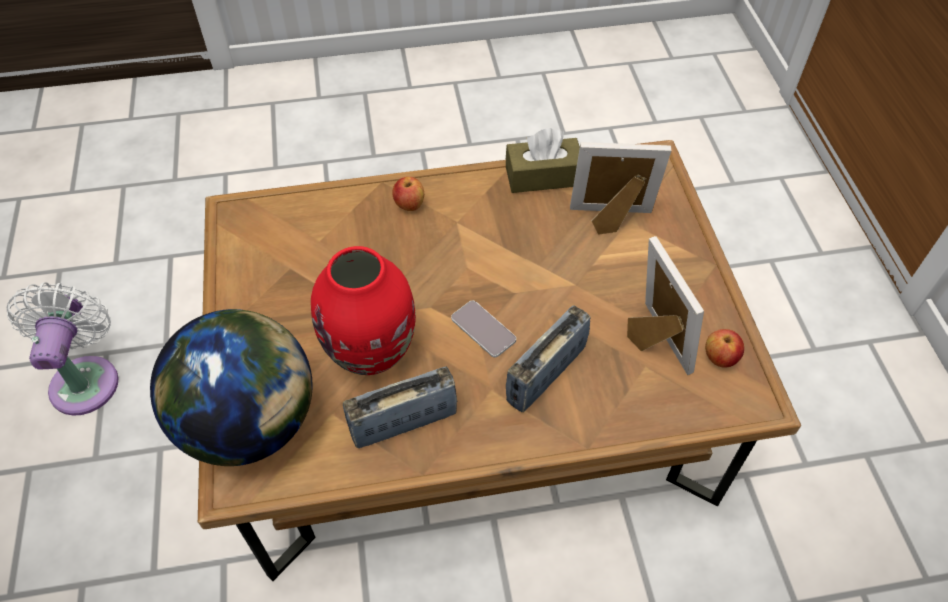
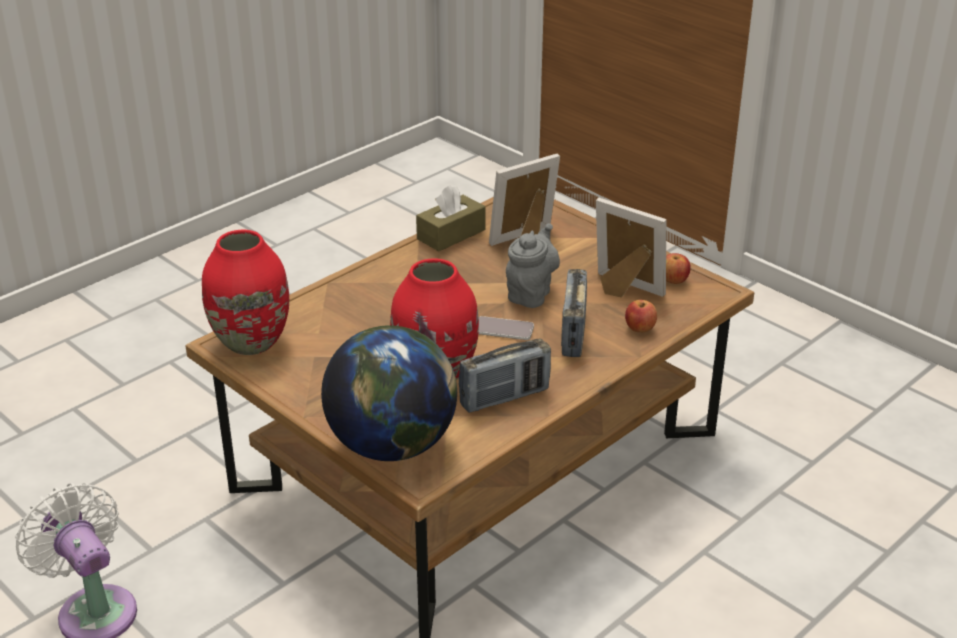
camera: 35 degrees left, 20 degrees down
(254, 222) = (250, 342): none -> red vase
(403, 423) = (504, 397): radio -> radio turned 150 degrees counterclockwise
(409, 205) = (366, 287): apple -> apple (639, 329)
(552, 294) = (531, 293): none -> grey teapot

